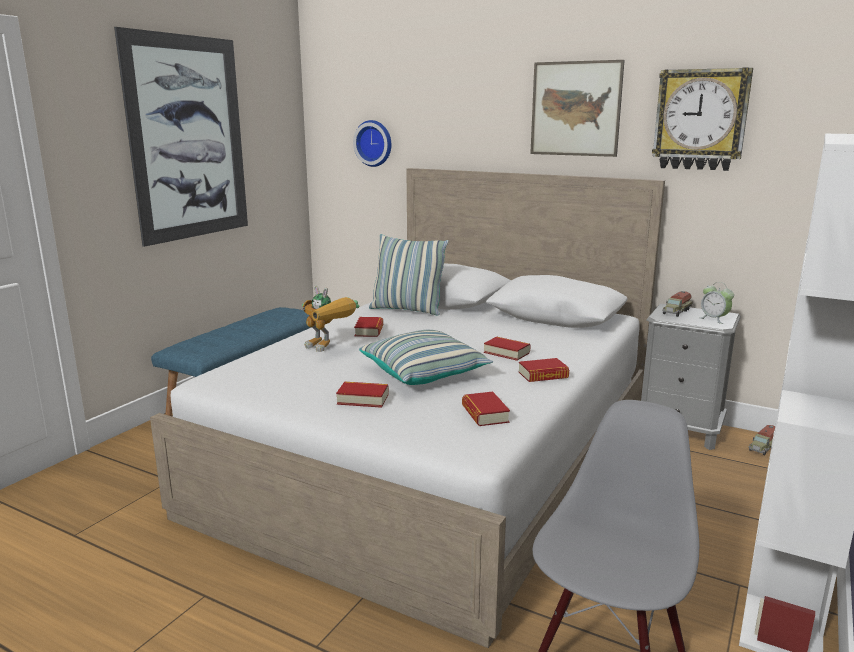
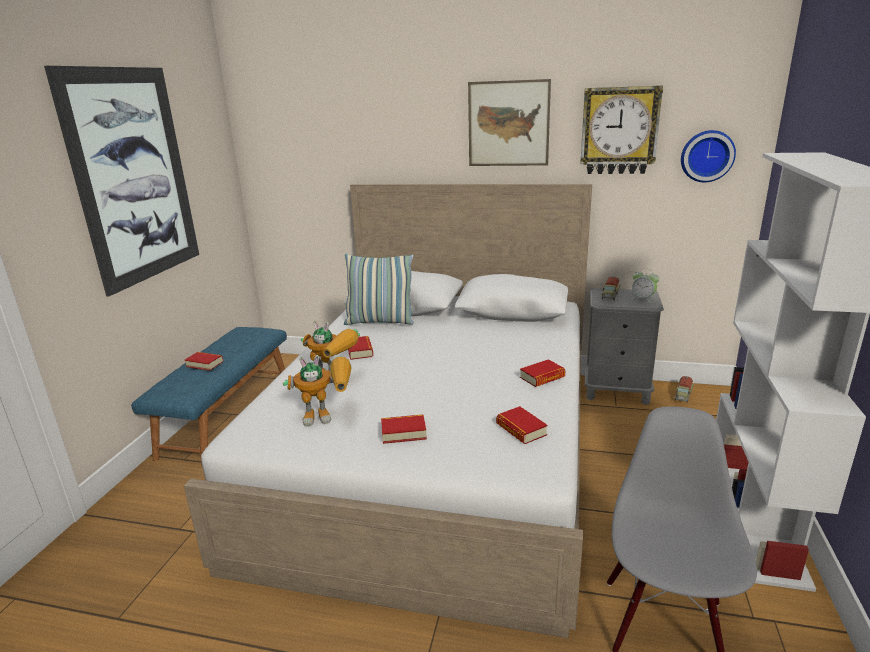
camera: 15 degrees left, 5 degrees up
(301, 376) = (328, 415): none -> toy robot
(374, 143) = (312, 161): wall clock -> wall clock (707, 156)
(425, 373) = (441, 392): pillow -> none
(506, 352) = (497, 357): book -> book (204, 364)

